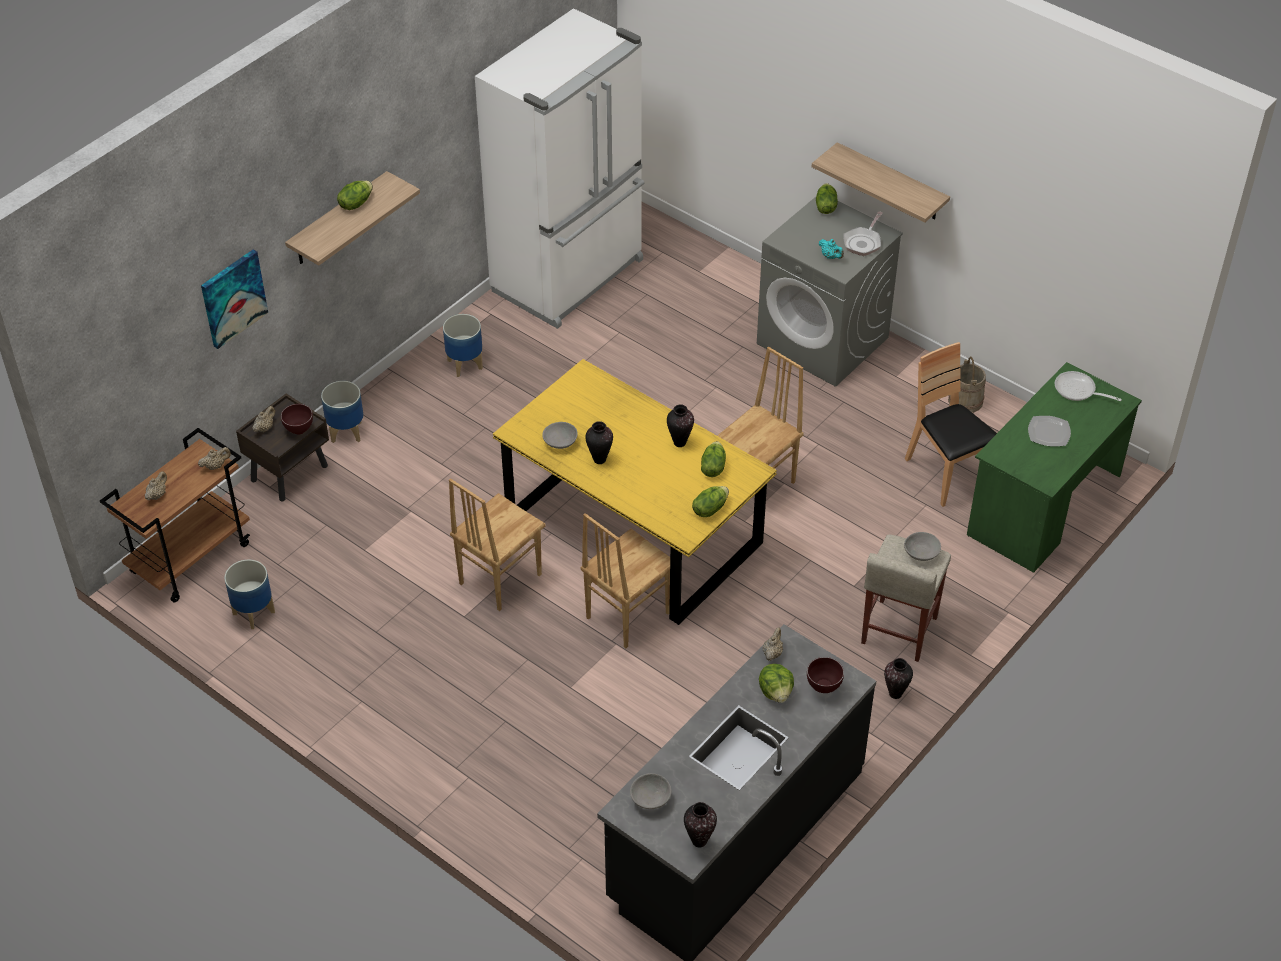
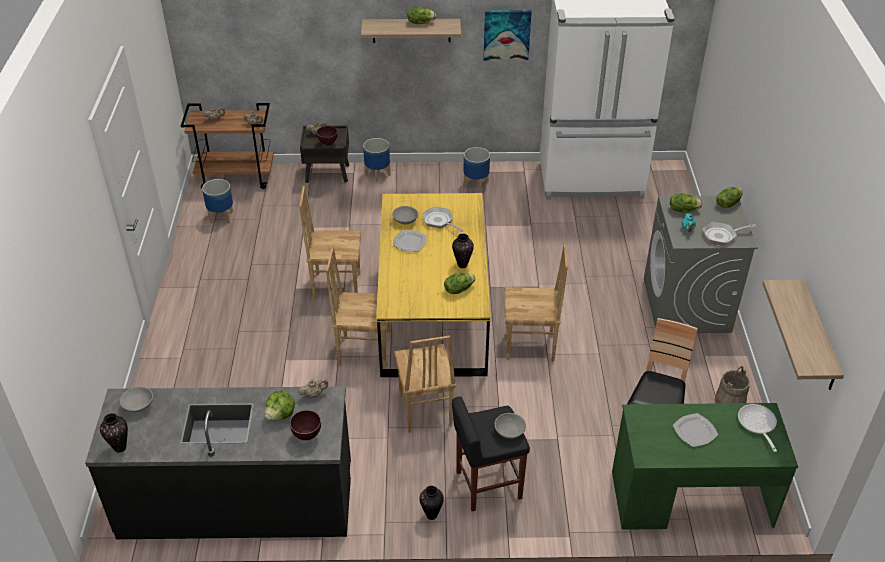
camera: 50 degrees right, 5 degrees down
(233, 298) = (313, 33): picture -> picture (506, 34)
(592, 417) = (439, 221): none -> frying pan
(599, 459) = (409, 242): vase -> plate
(709, 509) = (422, 307): lettuce -> lettuce (683, 210)
(760, 618) = (424, 411): none -> brown chair
(891, 182) = (766, 203): shelf -> shelf (819, 337)
(898, 631) = (487, 485): beige stool -> black stool

